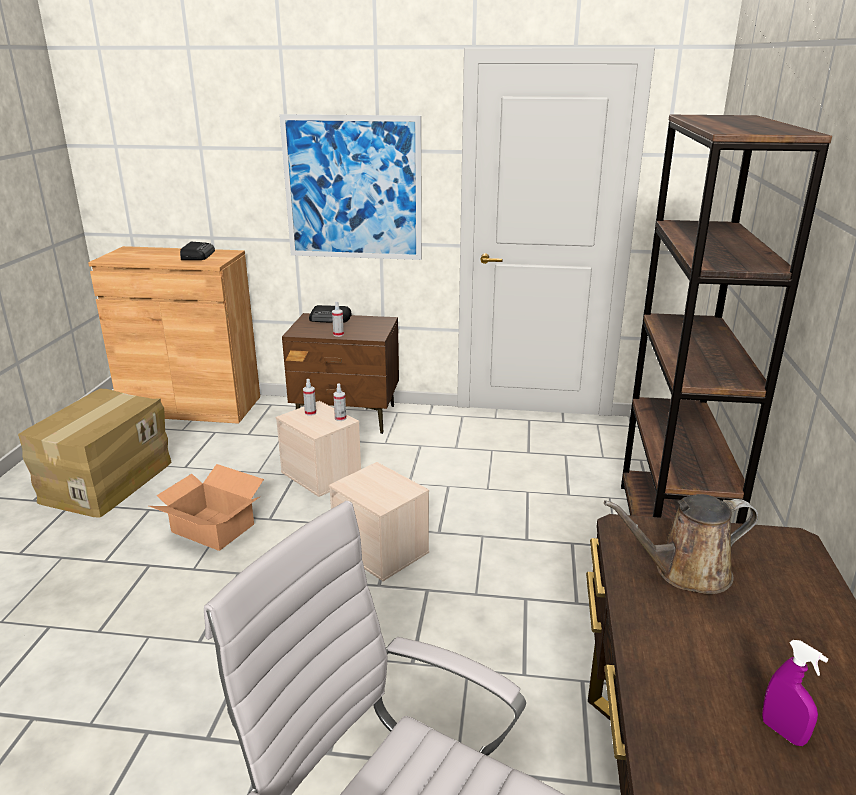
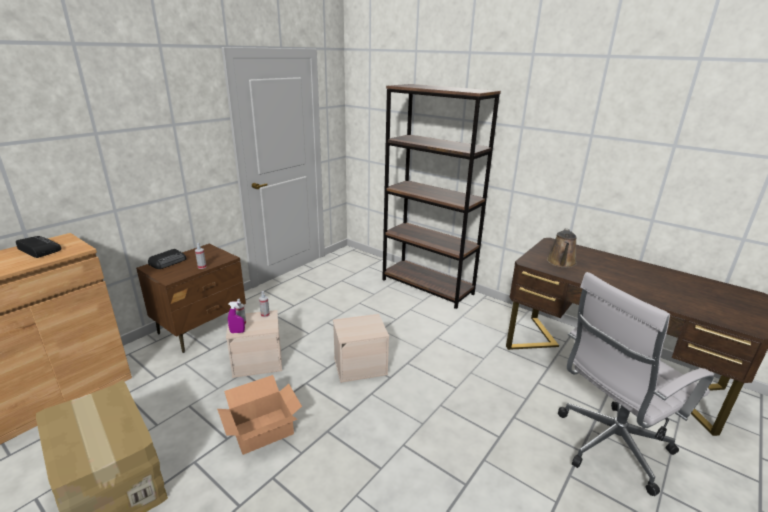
camera: 60 degrees left, 0 degrees up
(352, 188) = (160, 157): picture -> none
(783, 732) = (645, 280): purple spray bottle -> purple spray bottle (237, 332)

